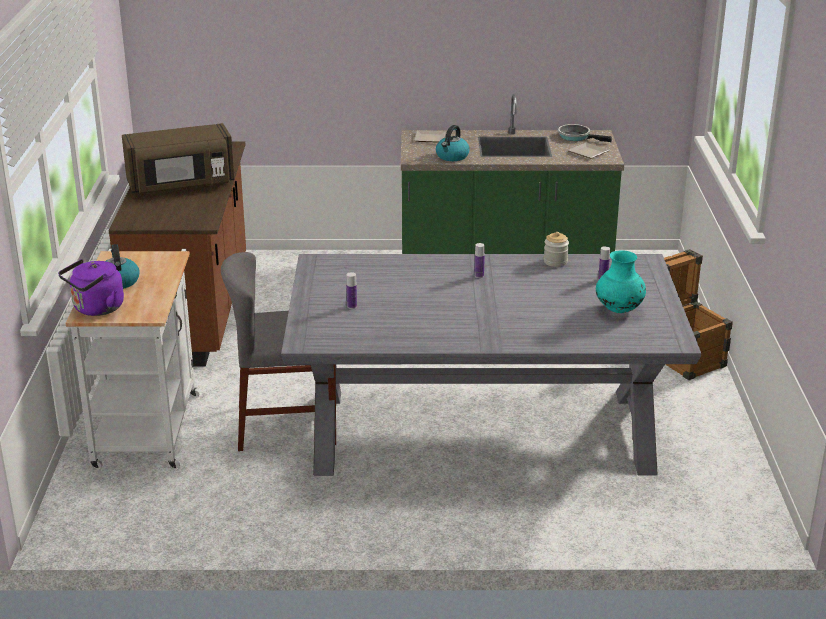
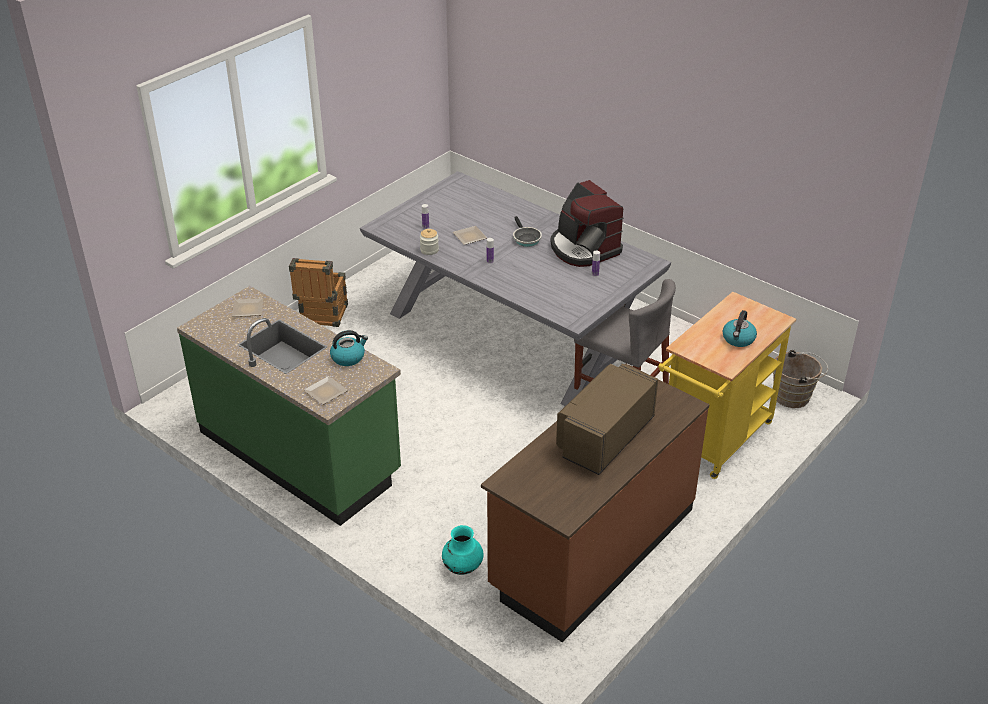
camera: 140 degrees left, 10 degrees up
(79, 513) = (794, 397): none -> brown bucket
(96, 309) = (769, 320): purple kettle -> none
(148, 425) = (712, 442): white cart -> yellow cart
(181, 185) = (604, 437): brown microwave -> brown microwave turned 75 degrees counterclockwise
(402, 326) = (583, 248): none -> coffee machine
(542, 288) = (468, 236): none -> plate
(576, 137) = (218, 332): frying pan -> frying pan (525, 238)
(619, 310) = (453, 206): turquoise vase -> turquoise vase (462, 567)

